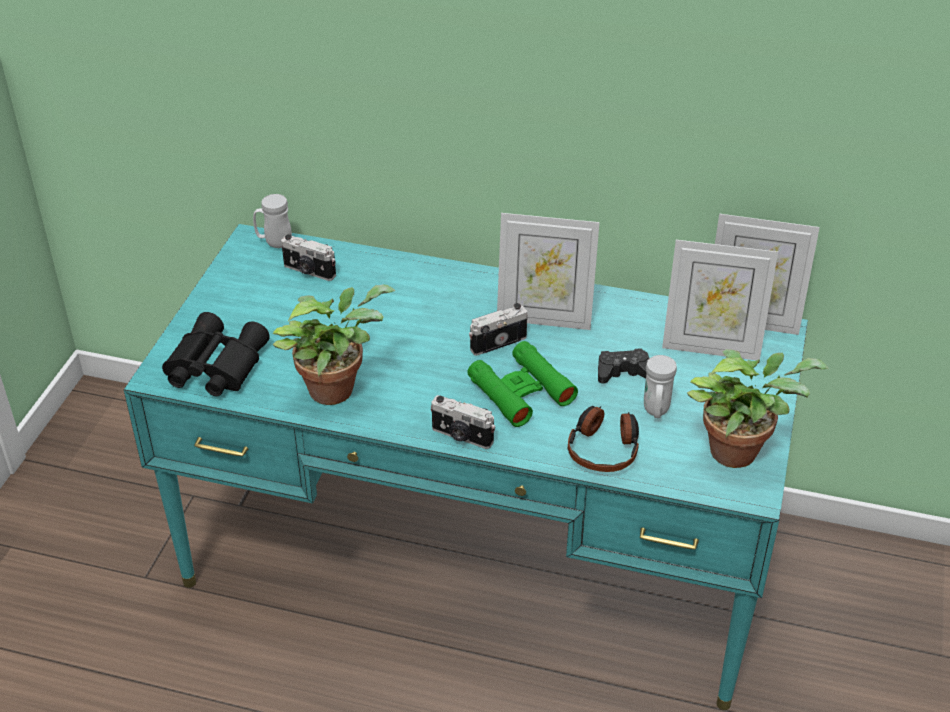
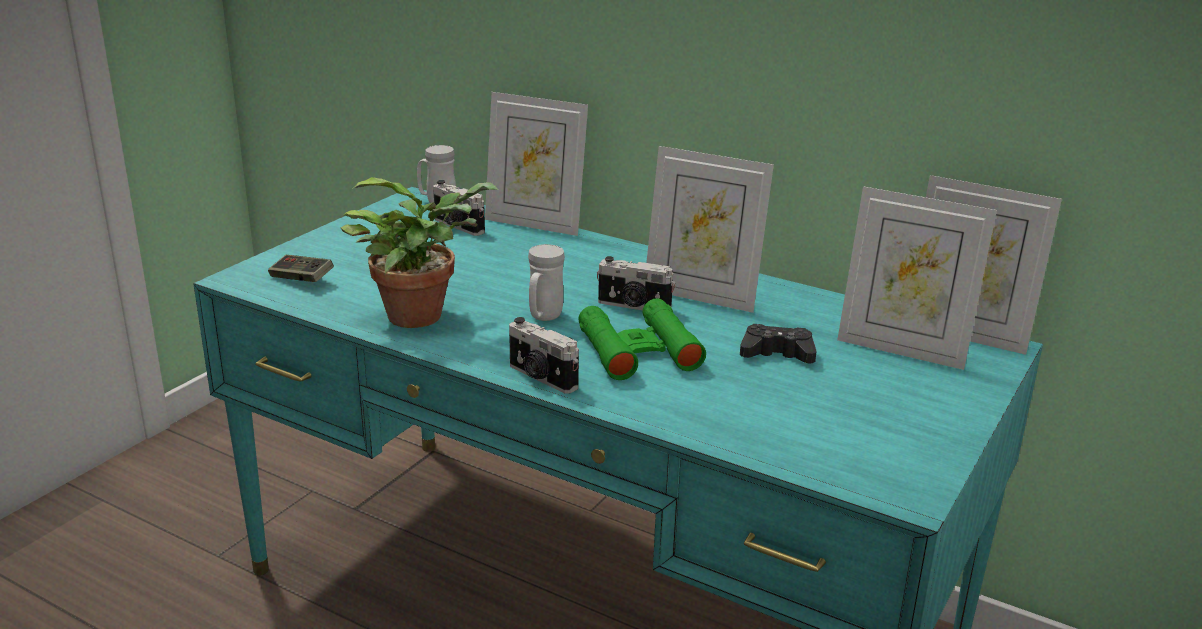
camera: 15 degrees right, 15 degrees down
(213, 366) = (301, 279): black binoculars -> game controller
(372, 255) = (535, 224): none -> picture frame
(497, 342) = (633, 306): camera -> camera turned 150 degrees counterclockwise
(604, 448) = (717, 417): headphones -> none
(656, 412) = (803, 395): white mug -> white mug (543, 318)
(739, 449) = (904, 448): potted plant -> none

